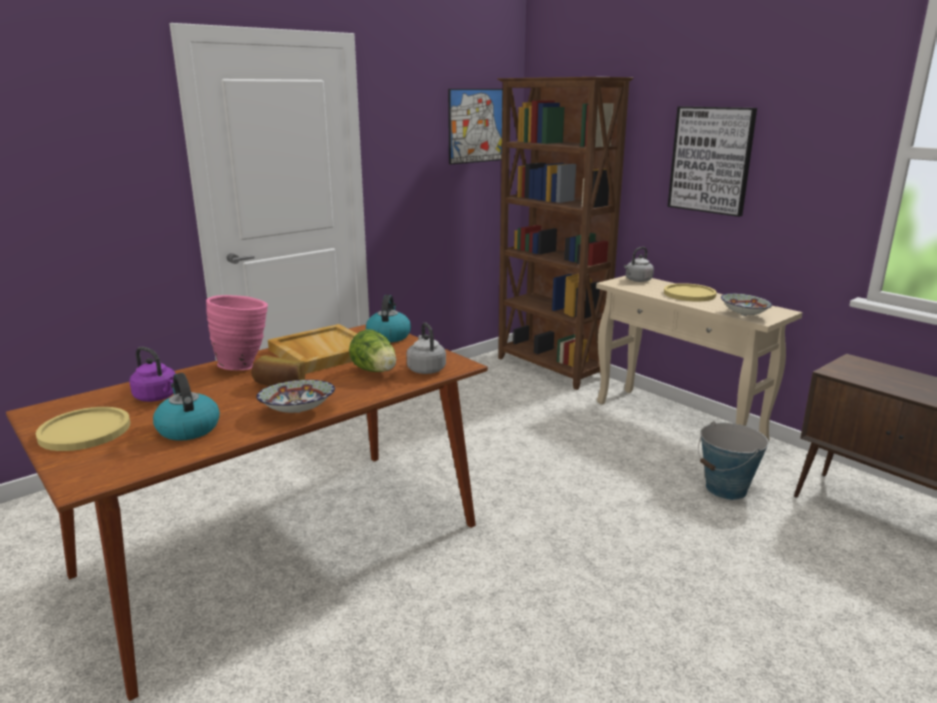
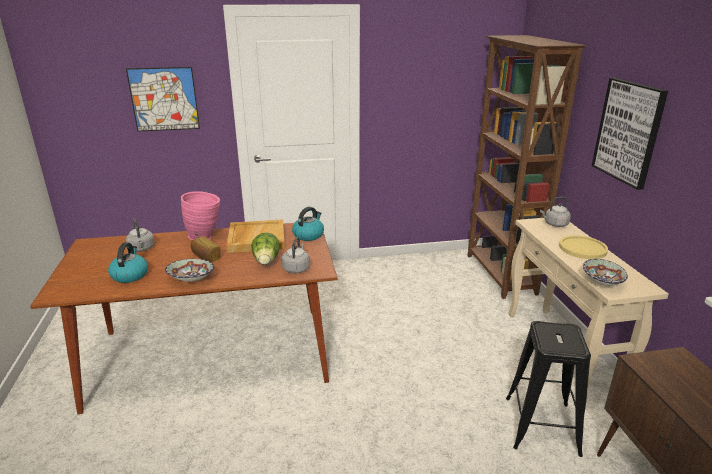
camera: 30 degrees right, 5 degrees up
(85, 431) = (89, 262): yellow plate -> none
(158, 397) = (142, 249): purple kettle -> grey kettle
(475, 126) = (467, 72): picture -> picture (164, 99)
(726, 489) = (541, 425): bucket -> black stool

